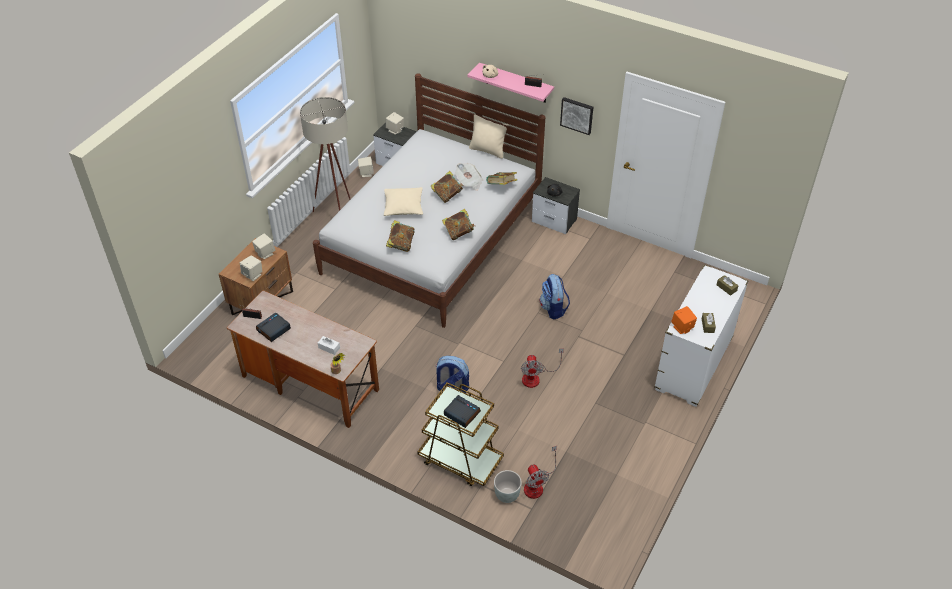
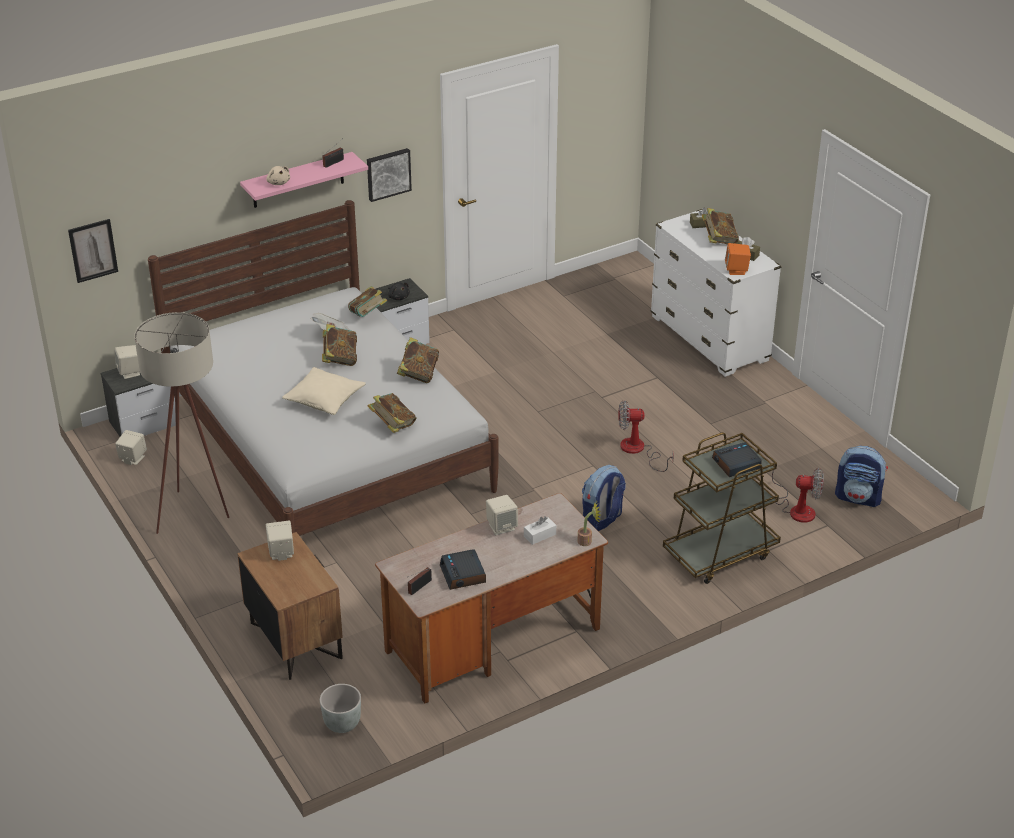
camera: 60 degrees left, 10 degrees down
(253, 275) = (315, 577): beige speaker -> beige speaker (501, 527)
(391, 51) = (93, 250): none -> picture
(488, 150) = (286, 303): beige pillow -> none
(507, 494) = (796, 536): grey planter -> grey planter (341, 723)
(536, 377) = (638, 450): fan -> fan turned 150 degrees clockwise
(553, 308) = (542, 398): backpack -> backpack (858, 498)
(713, 304) = (719, 240): none -> book

